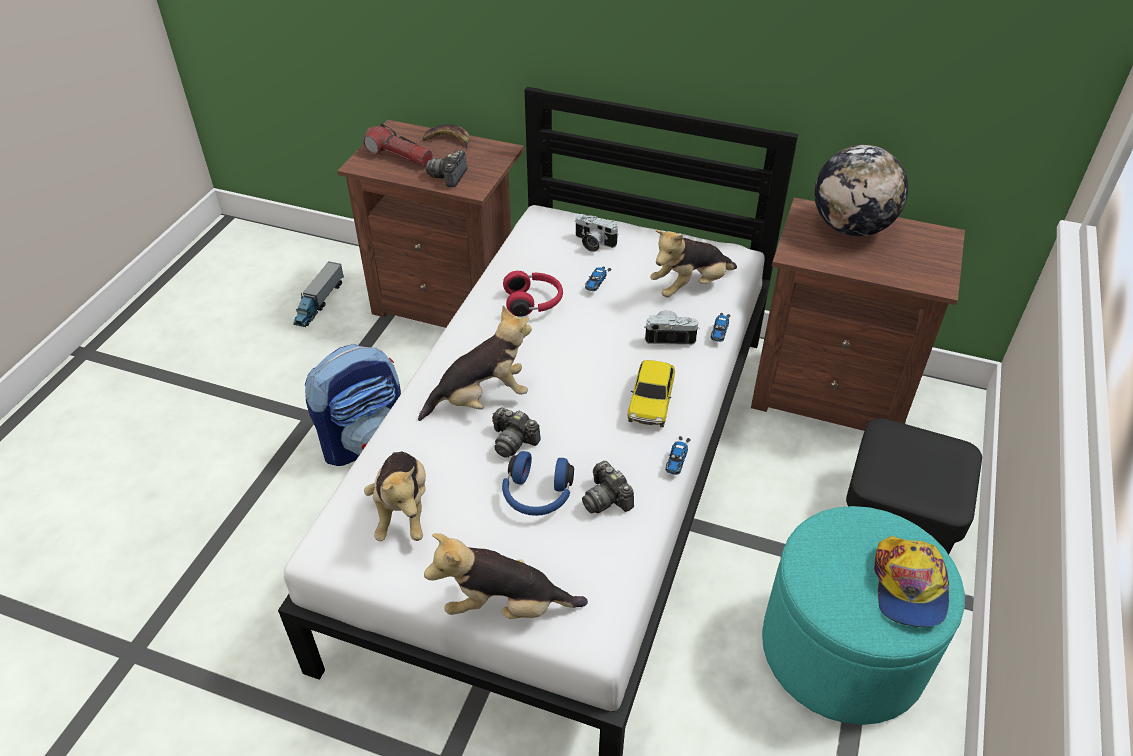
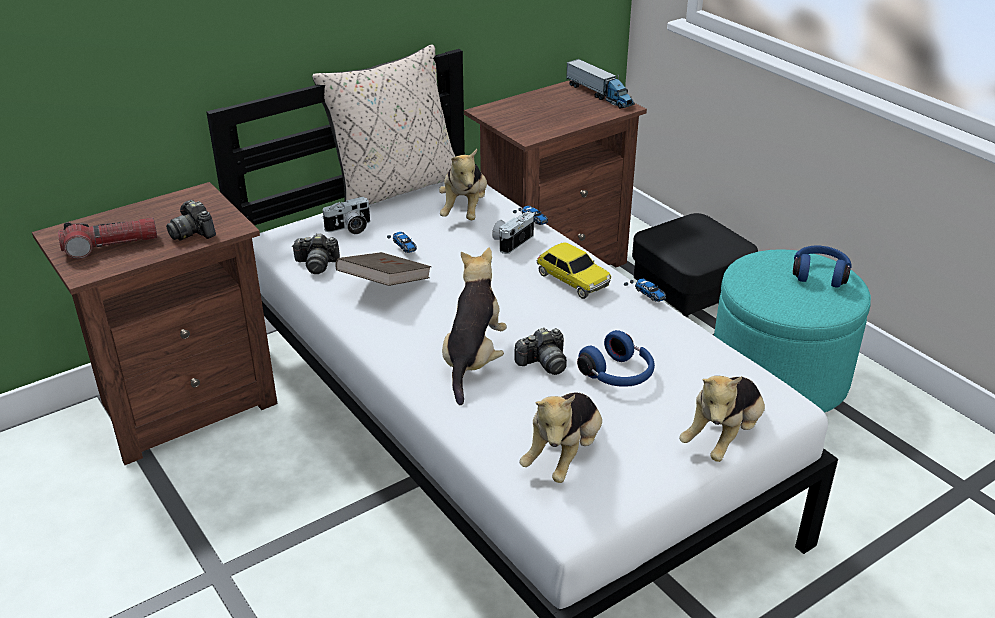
camera: 55 degrees left, 10 degrees down
(319, 302) = (48, 498): toy truck -> toy truck (599, 94)
(365, 440) = (301, 544): backpack -> none
(402, 510) = (564, 455): plush toy -> plush toy turned 90 degrees clockwise
(448, 140) = (134, 213): banana -> none
(534, 302) = (385, 286): red headphones -> brown book
(606, 499) = (654, 343): camera -> camera (317, 264)
(683, 233) = (396, 187): none -> beige pillow
(851, 228) = (528, 106): globe -> none
(908, 587) = (820, 274): cap -> blue headphones

